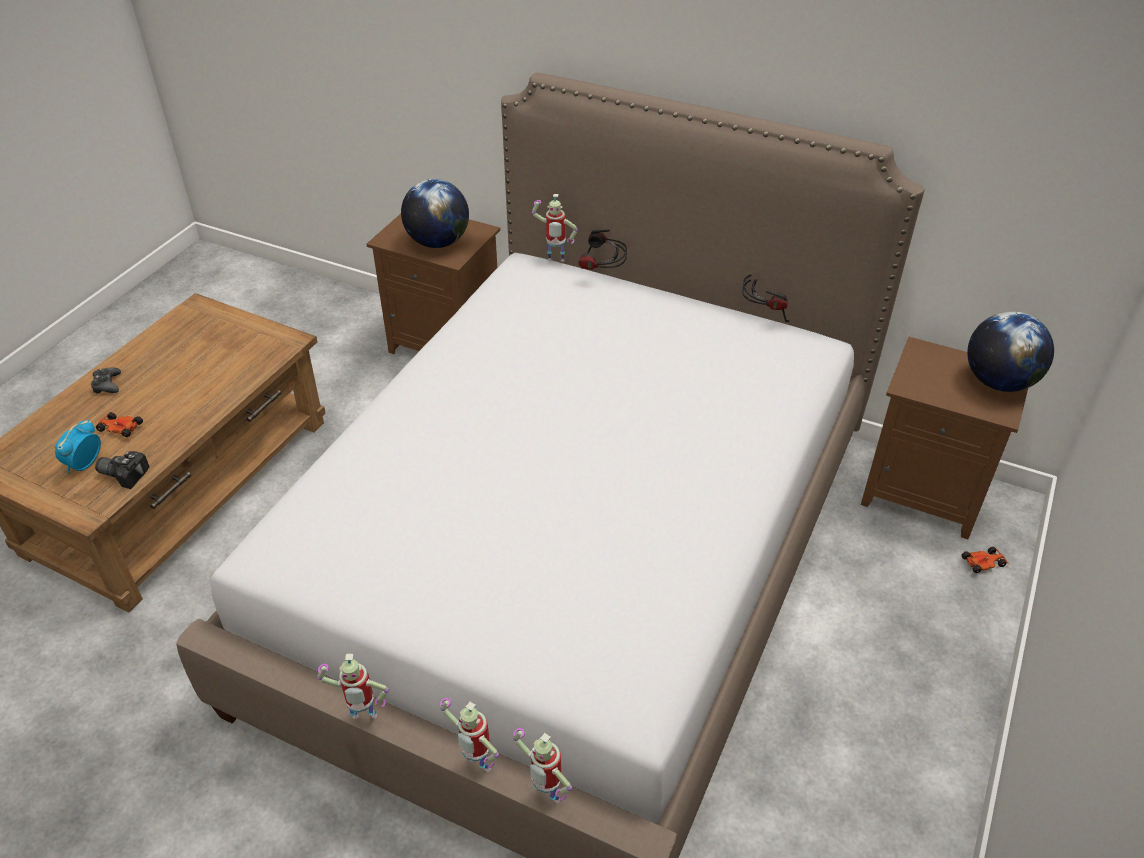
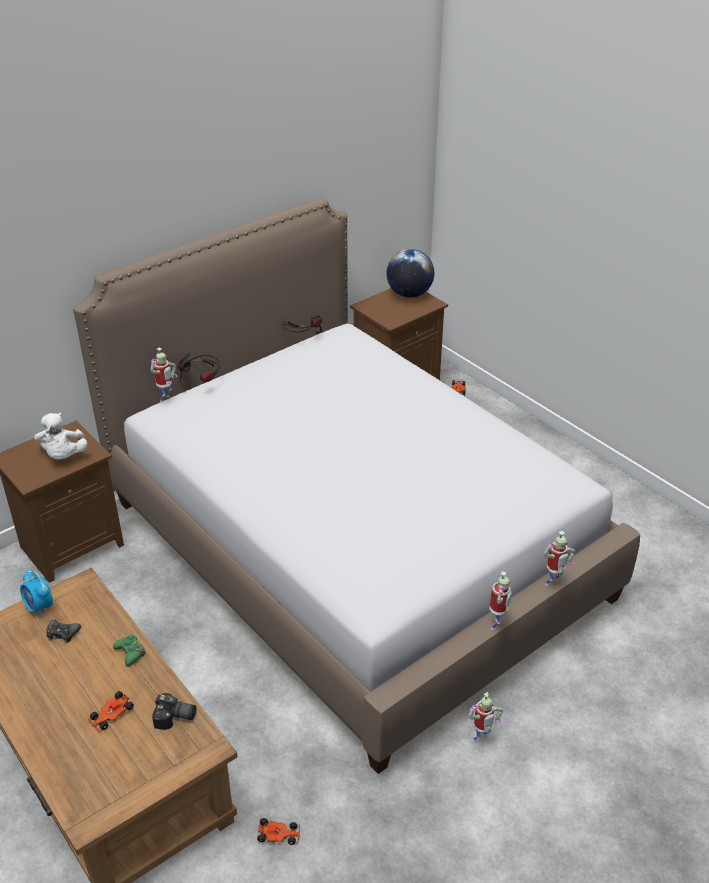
camera: 65 degrees left, 5 degrees down
(84, 464) = (142, 745): alarm clock -> alarm clock (39, 607)
(107, 385) = (39, 717): black game controller -> black game controller (62, 633)
(119, 656) = (279, 835): none -> toy car
(124, 473) = (175, 718): camera -> camera turned 120 degrees counterclockwise
(205, 408) = (130, 653): none -> green game controller
(438, 242) = (64, 455): globe -> white plush toy
(546, 797) = (584, 562): toy robot -> toy robot (481, 740)

